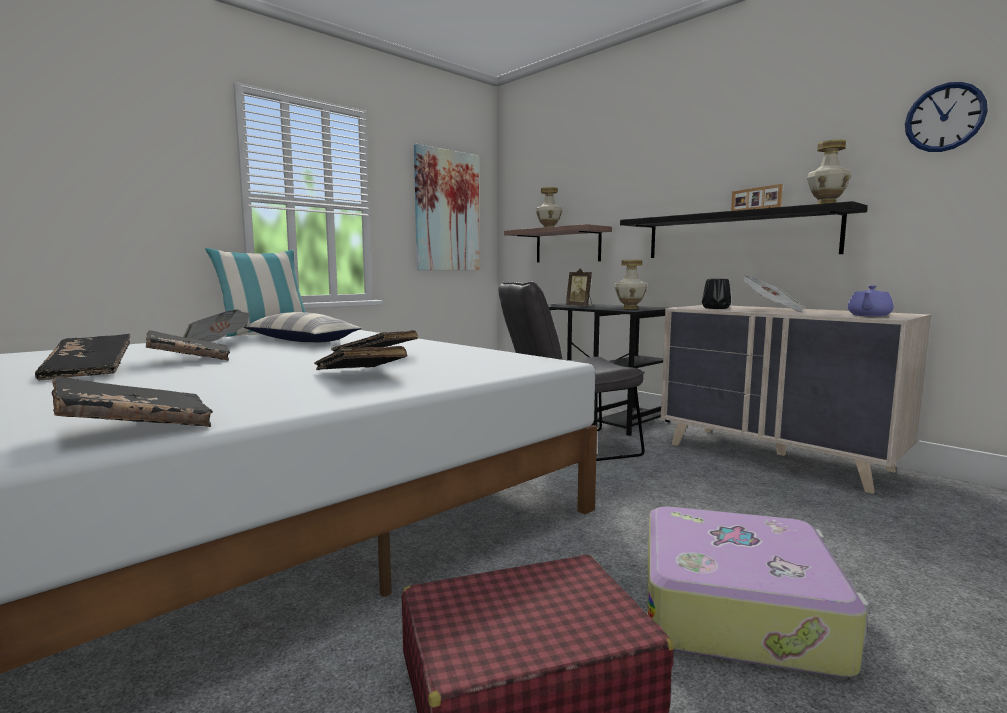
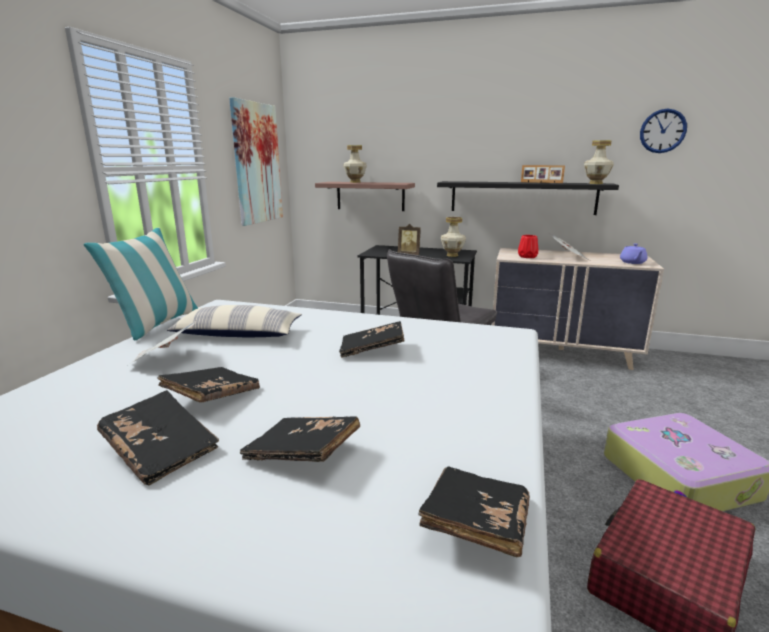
camera: 30 degrees left, 10 degrees up
(360, 375) = (435, 385): black book -> black book (303, 454)
(716, 308) = (528, 256): black vase -> red vase

